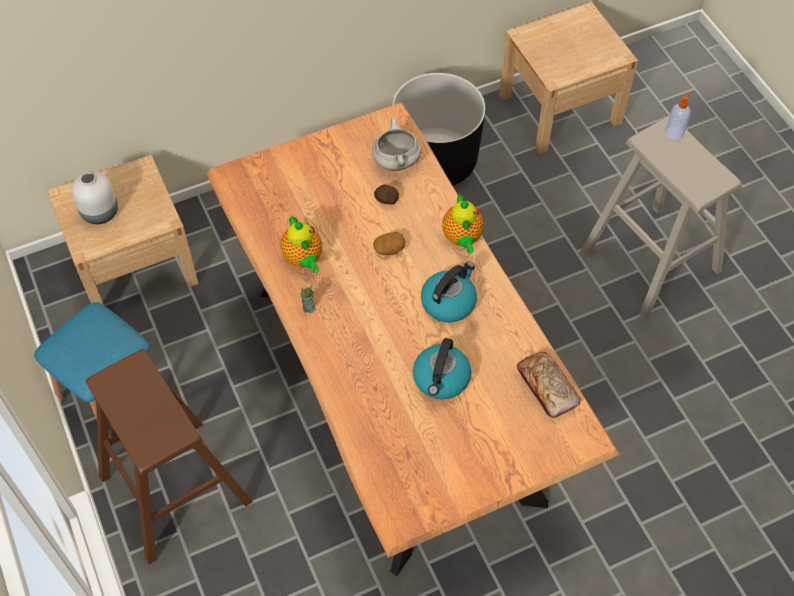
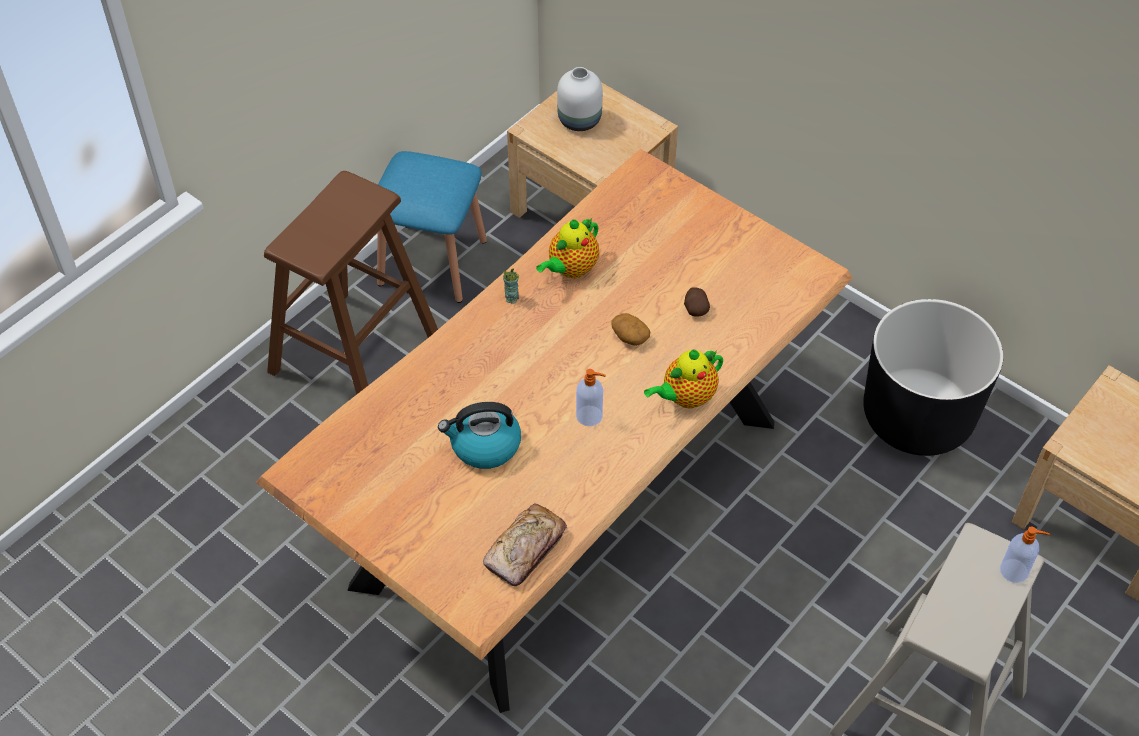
camera: 65 degrees right, 5 degrees down
(396, 161) = (756, 297): white cooking pot -> none
(449, 302) = (590, 416): kettle -> soap dispenser

